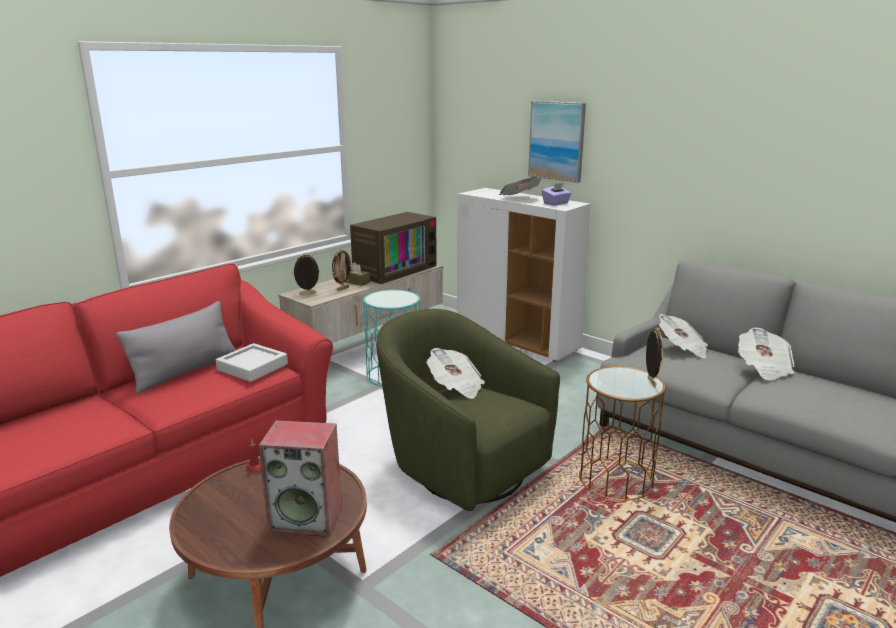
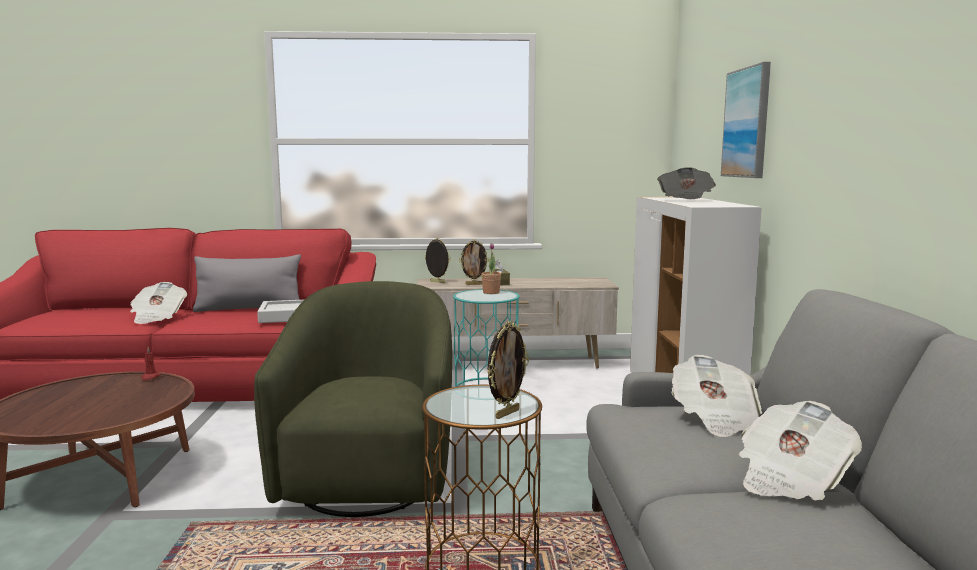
camera: 45 degrees right, 10 degrees down
(307, 518) = (83, 416): speaker -> none
(388, 295) = (491, 292): none -> potted plant
(394, 270) = (559, 282): television -> none
(456, 387) = (379, 372): newspaper -> newspaper (157, 317)
(556, 203) = (710, 204): purple tissue box -> none

